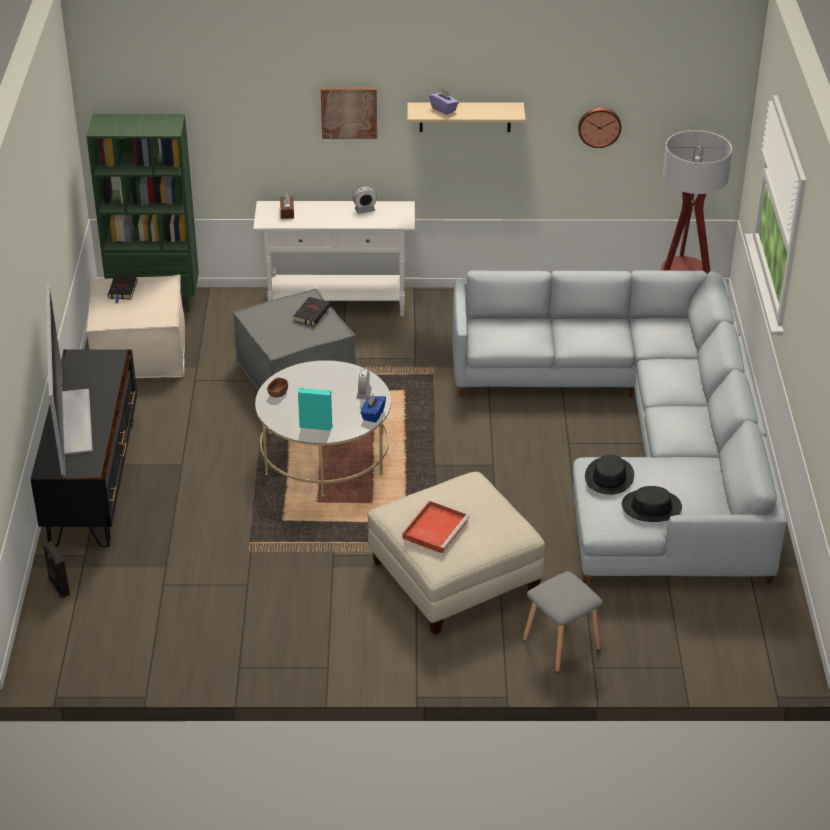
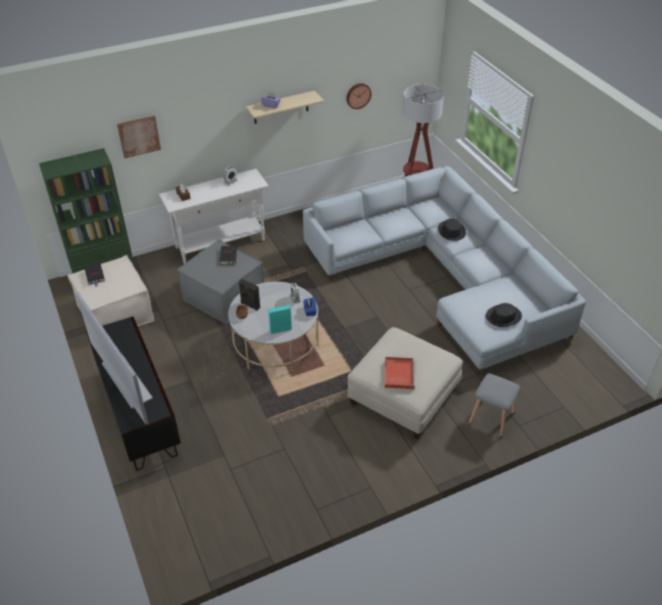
camera: 25 degrees left, 5 degrees up
(58, 587) = (161, 498): black speaker -> black speaker (250, 305)
(349, 112) = (210, 121): picture -> picture (139, 136)
(609, 477) = (467, 305): black hat -> black hat (451, 231)

